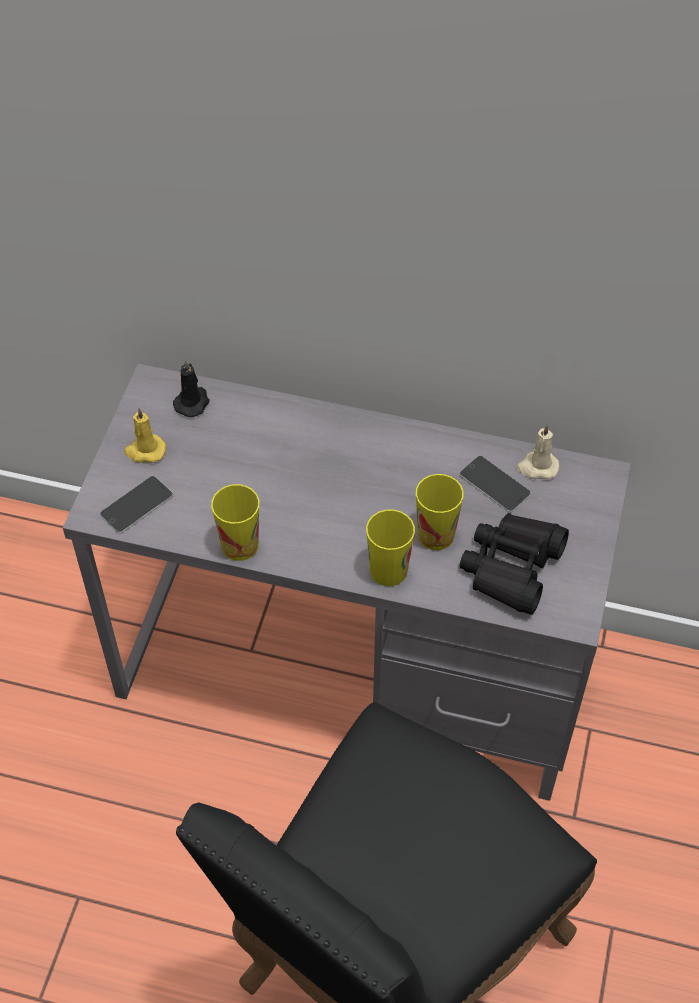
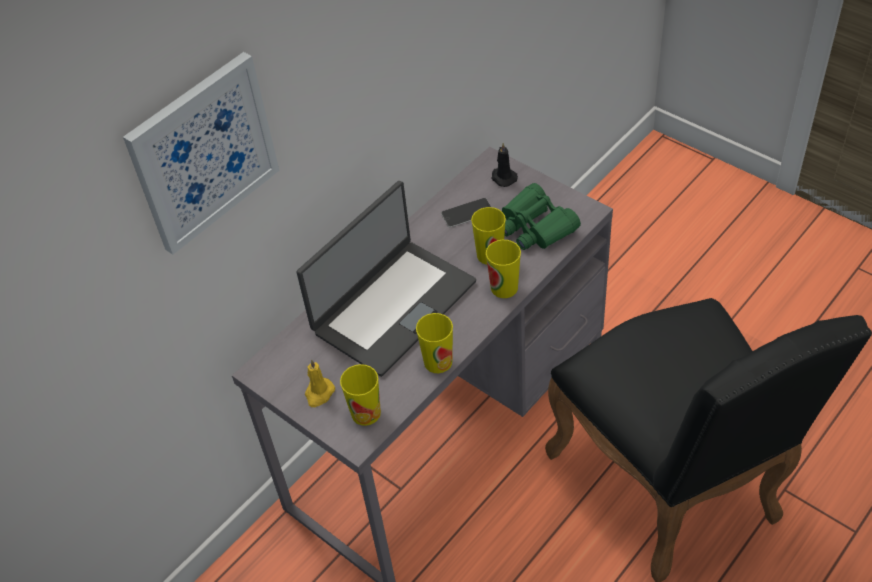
camera: 60 degrees left, 5 degrees down
(136, 505) = (366, 413): phone -> cup
(171, 123) = (203, 152): none -> picture
(192, 402) = (293, 351): black candle -> black candle (503, 177)
(302, 467) = (393, 306): none -> laptop
(511, 567) = (535, 227): black binoculars -> green binoculars
(537, 467) = (466, 188): beige candle -> none

